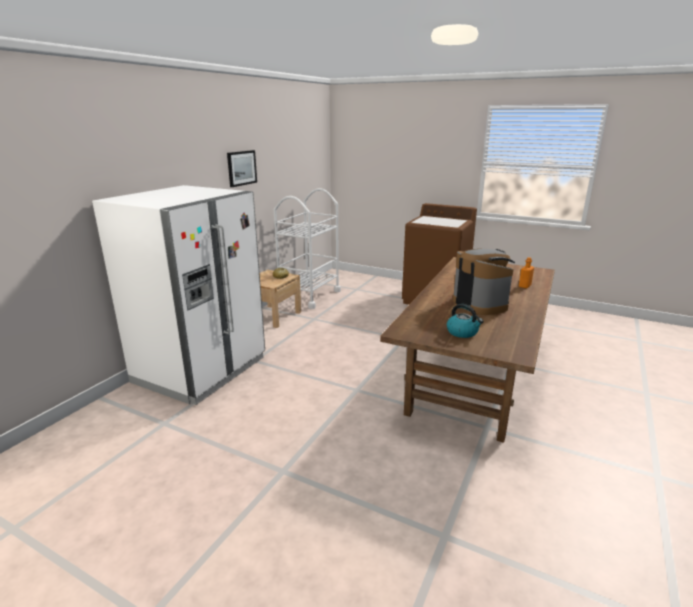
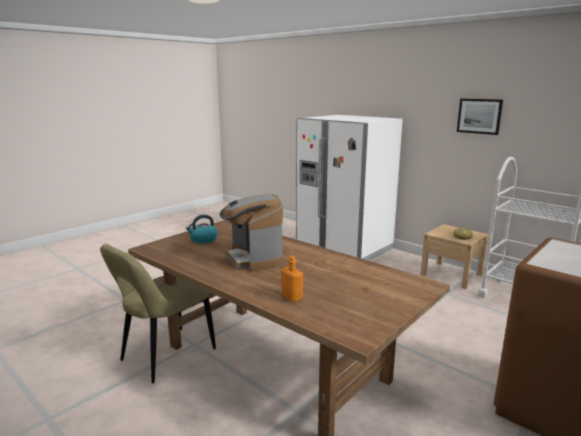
camera: 105 degrees right, 5 degrees down
(480, 304) = (253, 258): coffee machine -> coffee machine turned 75 degrees clockwise
(521, 440) = (164, 356): none -> beige chair

